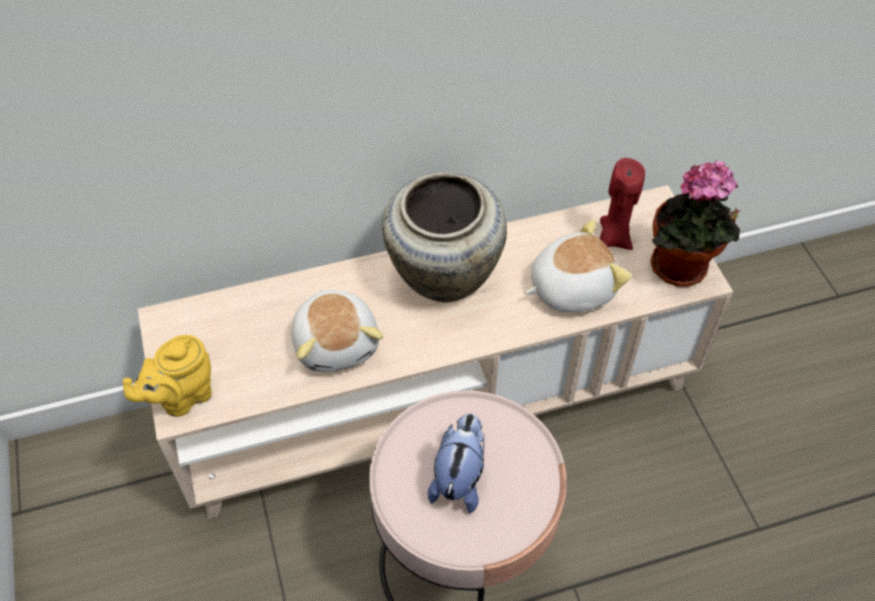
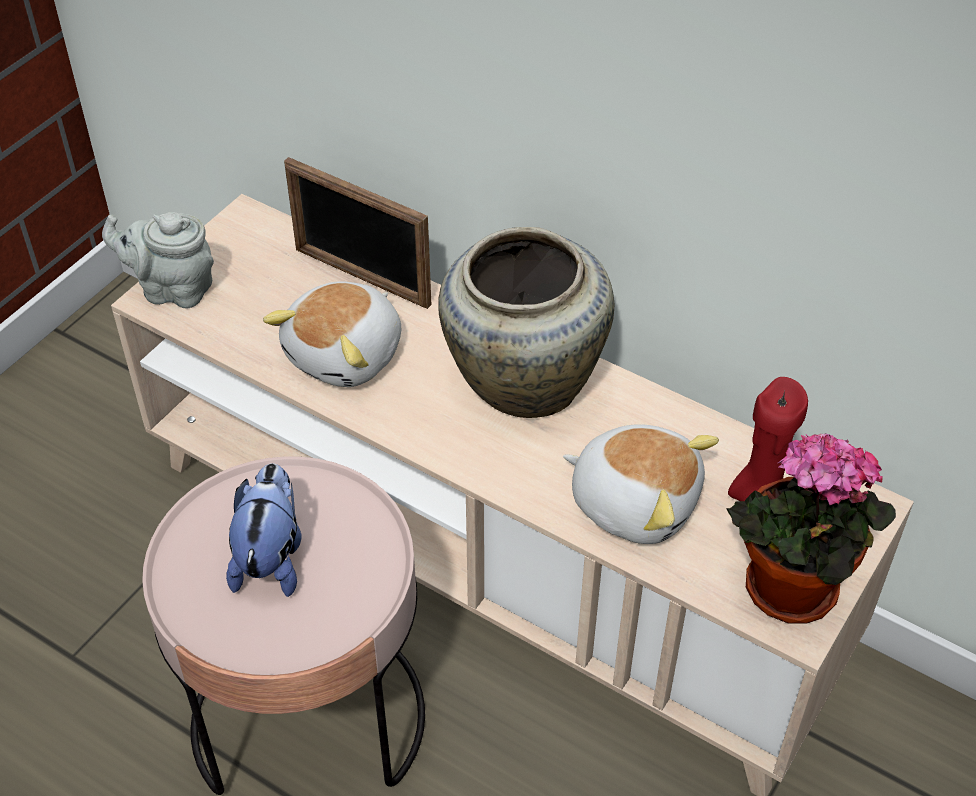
camera: 50 degrees right, 5 degrees down
(182, 397) = (172, 289): yellow teapot -> grey teapot
(282, 296) = (361, 277): none -> picture frame
(459, 478) = (271, 557): plush toy -> plush toy turned 60 degrees counterclockwise

